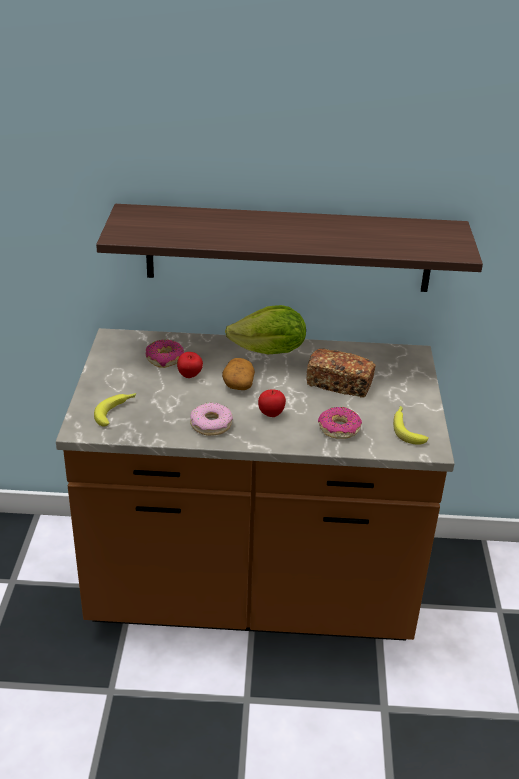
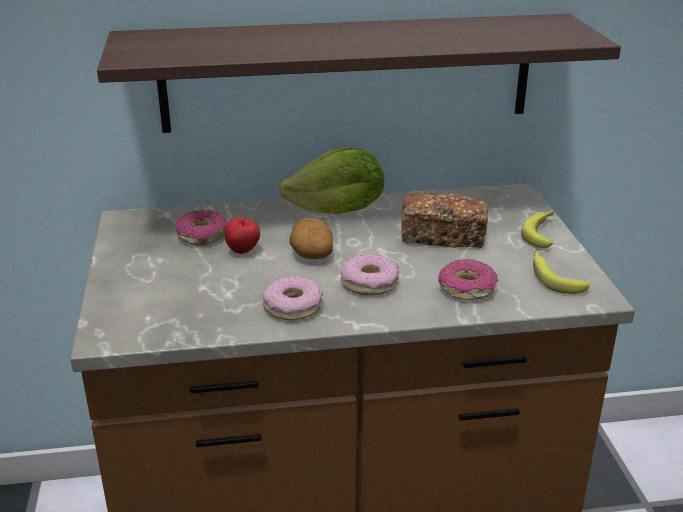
camera: 10 degrees left, 5 degrees down
(116, 412) = (153, 308): banana -> banana (542, 233)
(271, 414) = (369, 283): apple -> donut

